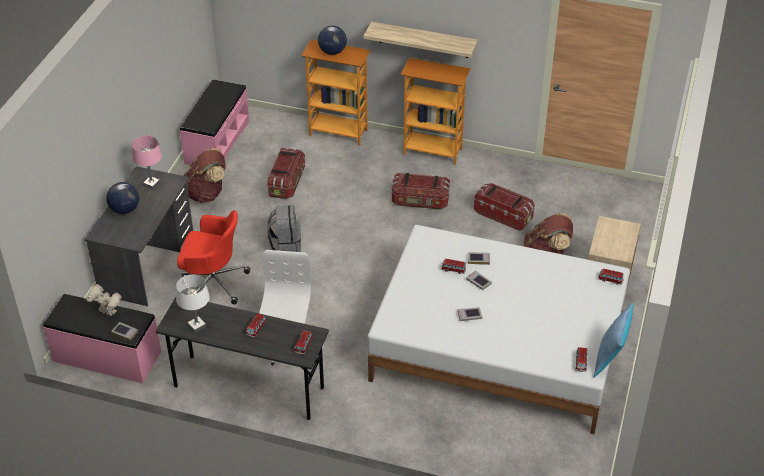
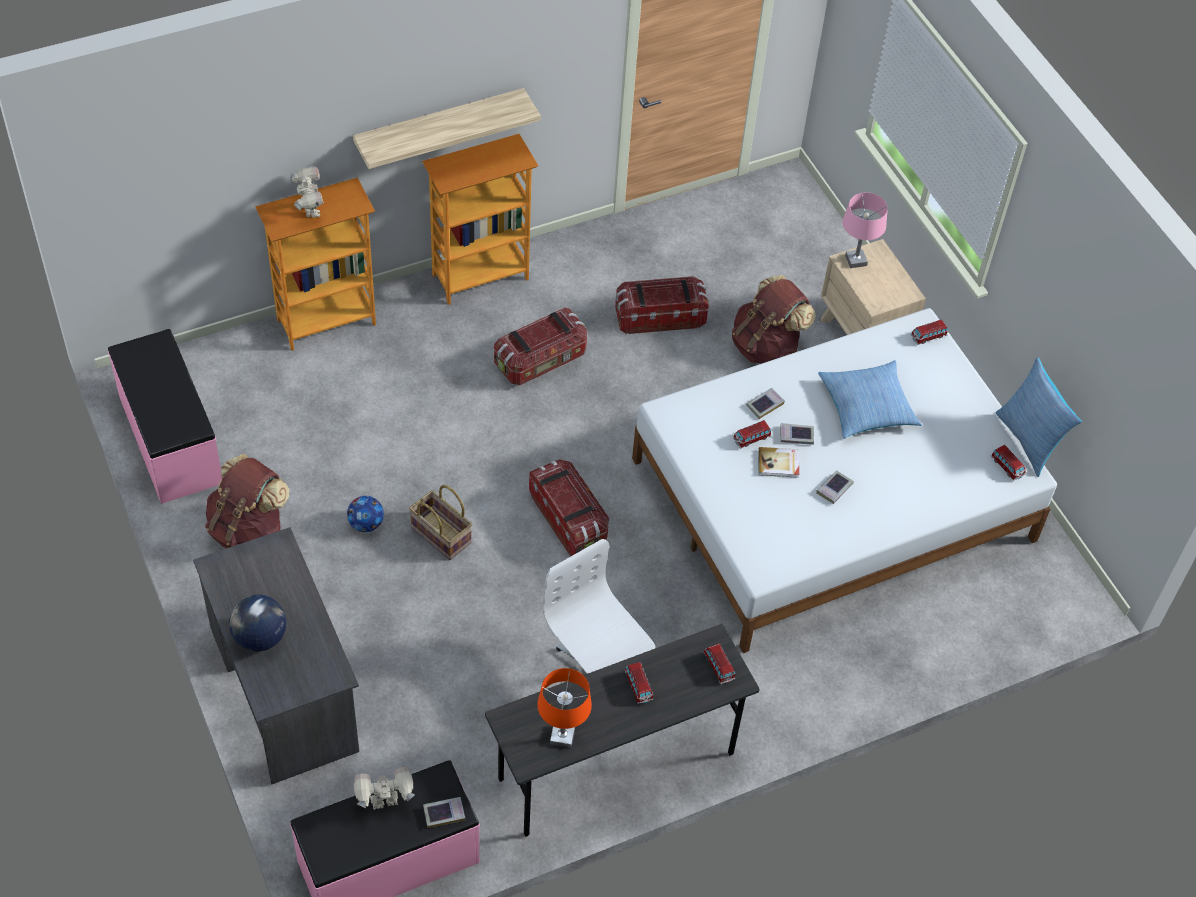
camera: 45 degrees left, 10 degrees up
(152, 184) = (251, 572): pink table lamp -> pink table lamp (856, 260)
(196, 326) = (562, 737): white table lamp -> orange table lamp
(213, 282) = (407, 655): red office chair -> none
(258, 221) = (366, 524): none -> football
(285, 244) = (440, 535): grey backpack -> basket
(287, 182) = (340, 441): storage box -> storage box (568, 519)
(332, 52) = (309, 210): globe -> toy robot
(453, 288) = (778, 464): none -> book
(534, 291) = (867, 406): none -> pillow

